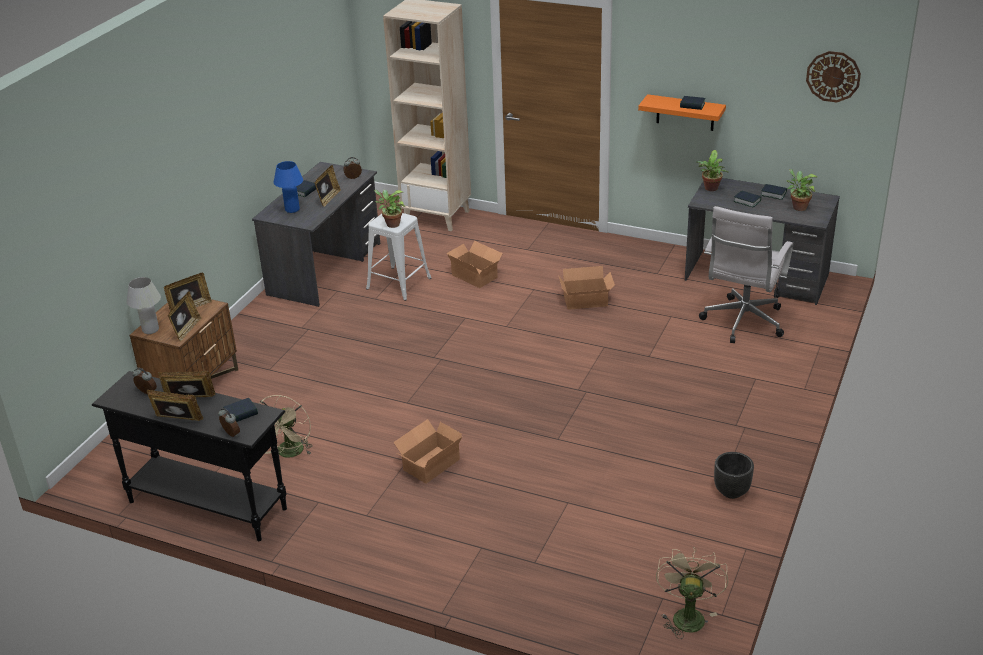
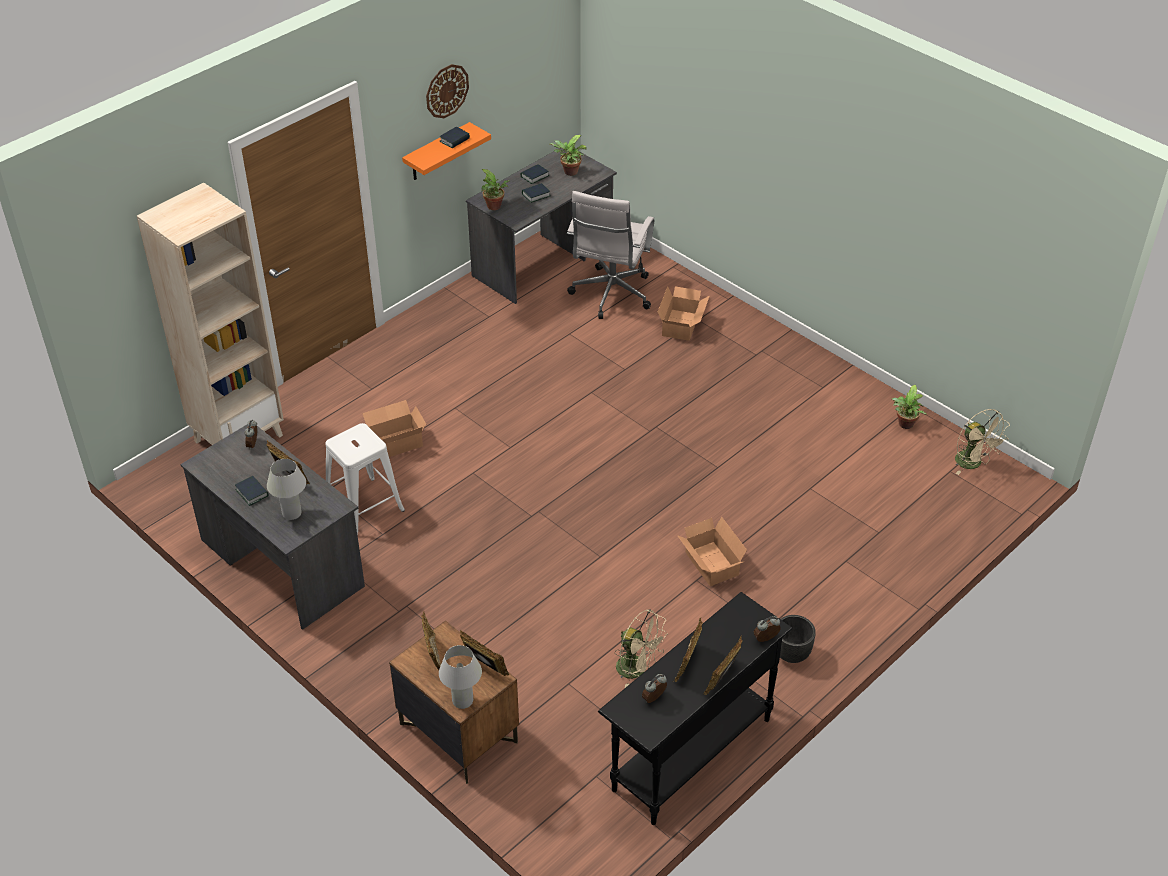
camera: 70 degrees left, 10 degrees up
(241, 414) = (733, 625): book -> none
(292, 209) = (292, 513): blue table lamp -> white table lamp
(391, 224) = (365, 446): potted plant -> potted plant (905, 425)
(587, 301) = (505, 378): cardboard box -> cardboard box (682, 324)
(687, 615) = (973, 464): beige fan -> beige fan turned 150 degrees counterclockwise
(731, 492) = (841, 389): black planter -> black planter (792, 655)
(742, 323) = (610, 296): white office chair -> white office chair turned 60 degrees clockwise
(833, 76) = (546, 41): wall clock -> wall clock (446, 91)

